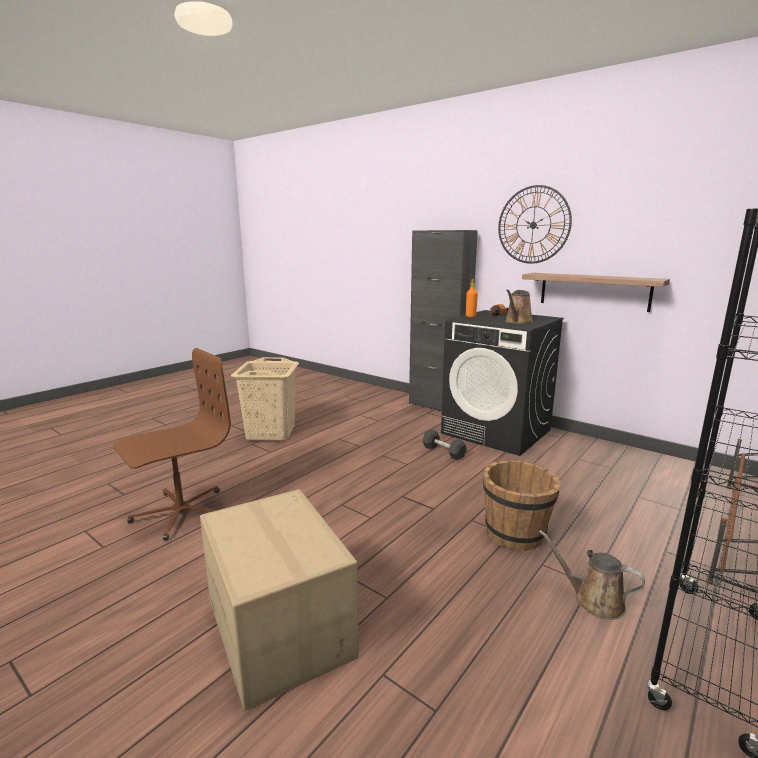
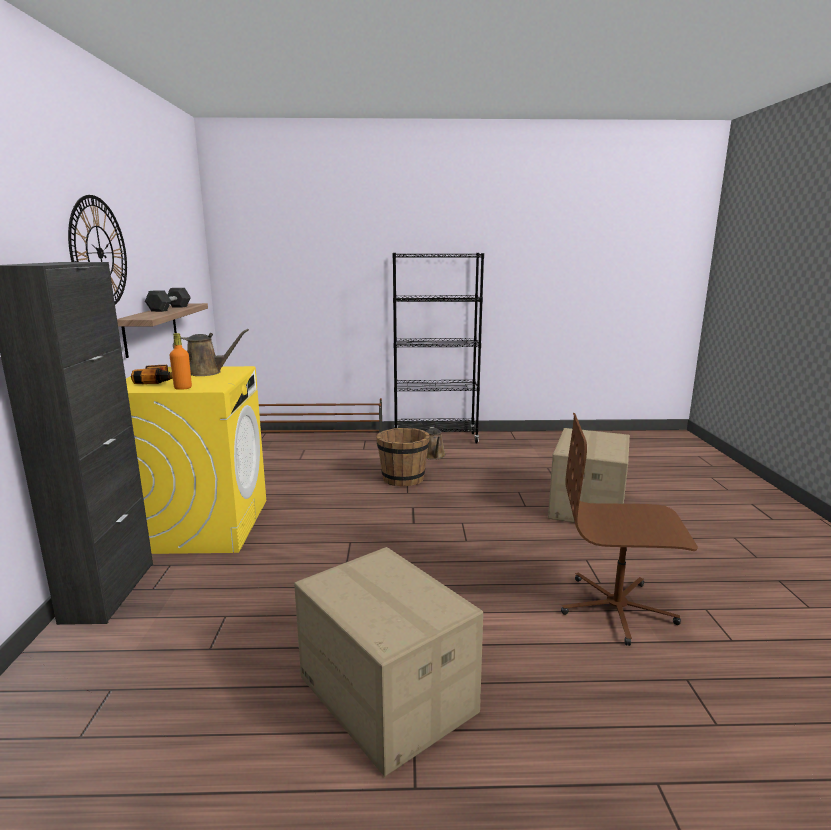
camera: 130 degrees left, 0 degrees up
(271, 433) = (385, 695): beige laundry basket -> cardboard box
(443, 452) = (296, 535): black dumbbell -> black dumbbell (169, 309)
(497, 432) = (202, 525): black washing machine -> yellow washing machine

